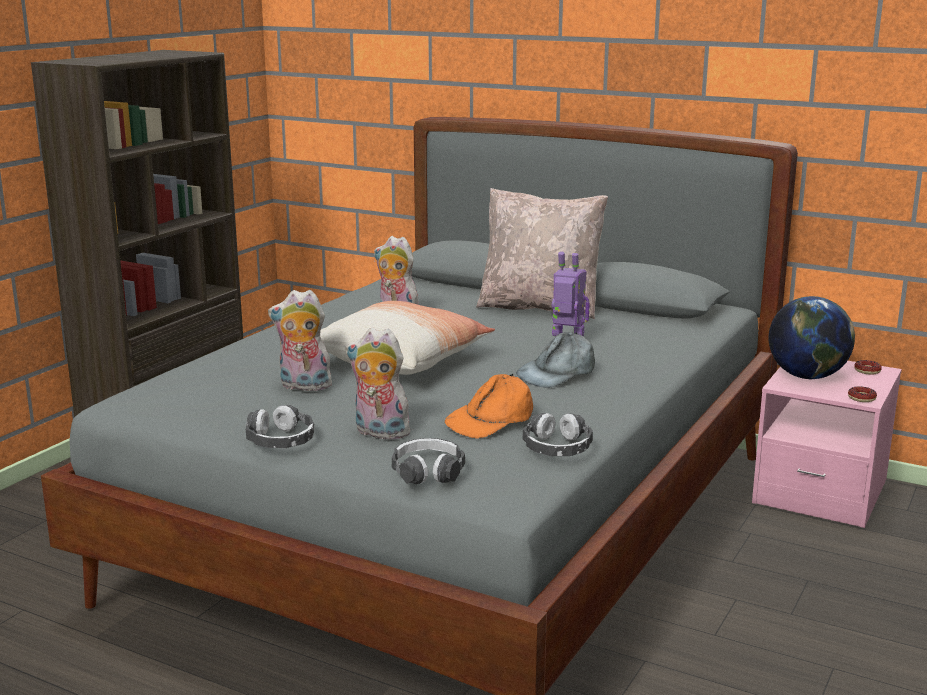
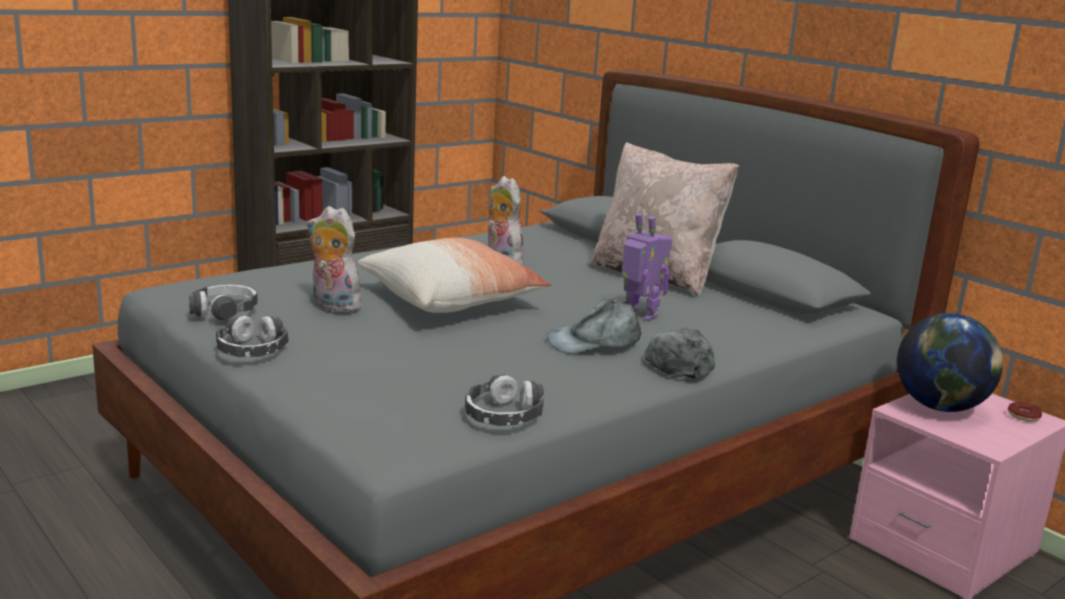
camera: 20 degrees right, 0 degrees up
(379, 433) = (349, 362): plush toy -> none
(428, 471) = (345, 409): headphones -> headphones (224, 310)
(491, 420) = (469, 373): orange cap -> none
(637, 376) = (679, 361): none -> grey cap
(861, 398) = (987, 444): donut -> none

